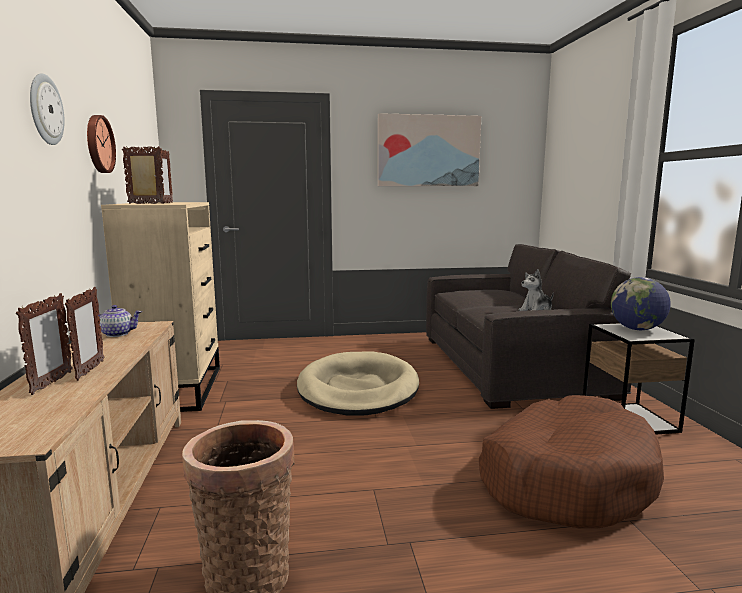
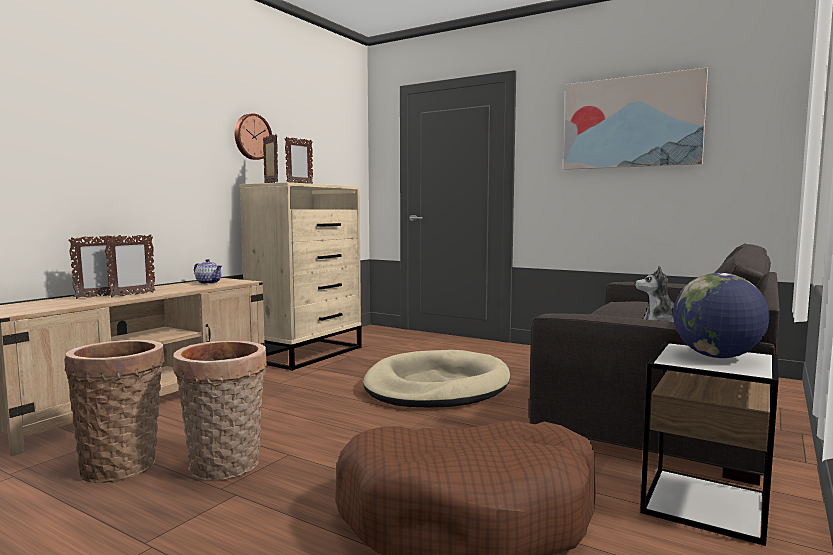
camera: 40 degrees right, 5 degrees down
(45, 110) = (176, 110): wall clock -> none
(350, 525) = (225, 467): none -> basket

